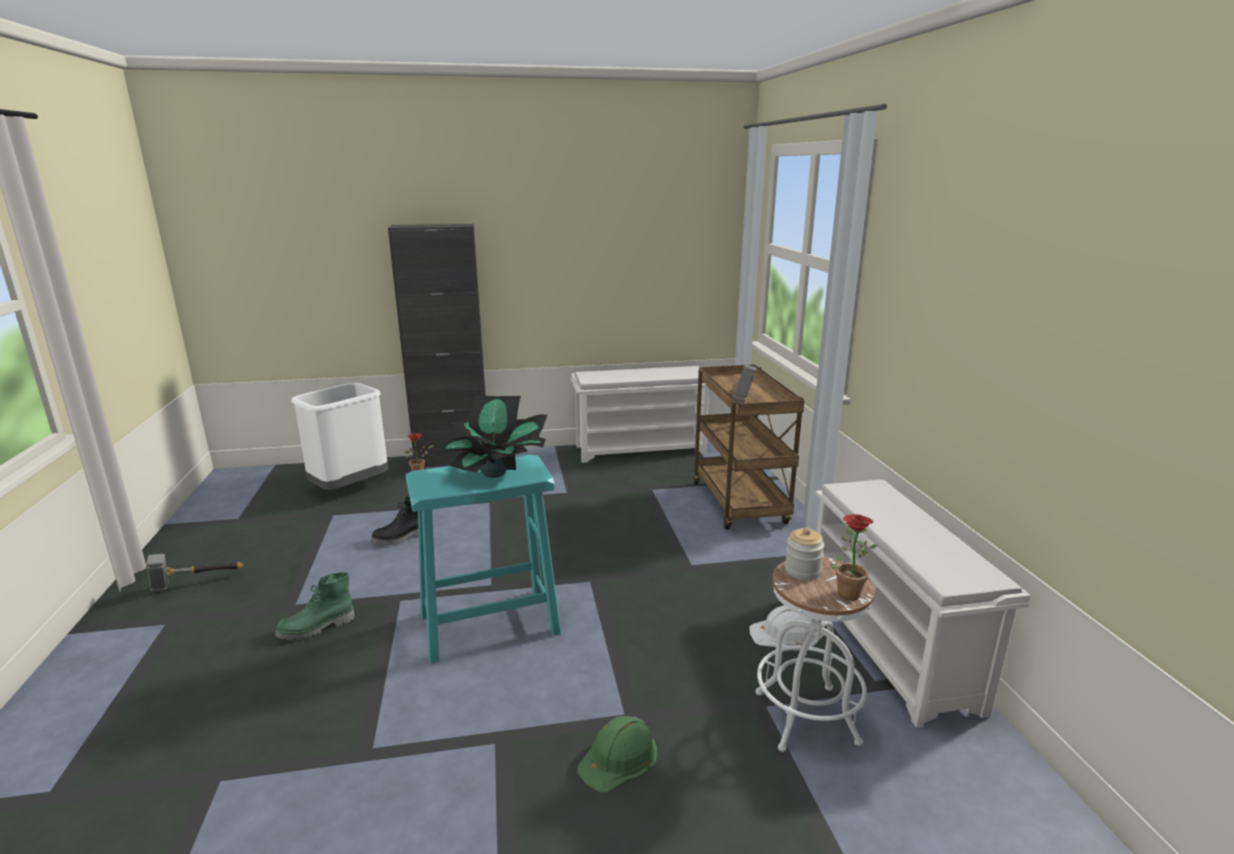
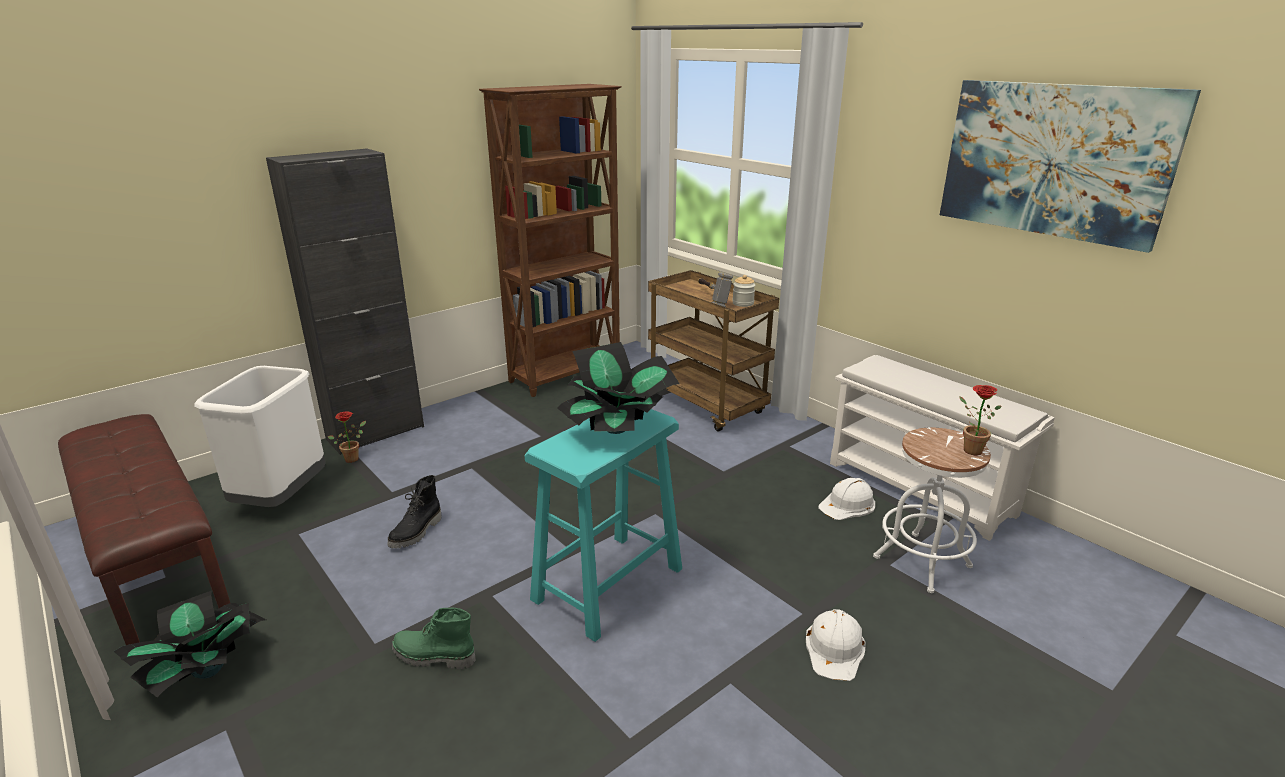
camera: 30 degrees left, 5 degrees up
(195, 584) = (207, 671): hammer -> potted plant
(242, 507) = (154, 562): none -> brown bench
(317, 628) = (433, 657): green boot -> green boot turned 75 degrees clockwise
(619, 758) = (835, 649): green hard hat -> white hard hat
(641, 449) = (567, 375): white shoe rack -> brown bookcase
(802, 571) = (924, 443): jar -> jar (743, 303)
(1048, 259) = (1054, 160): none -> picture

